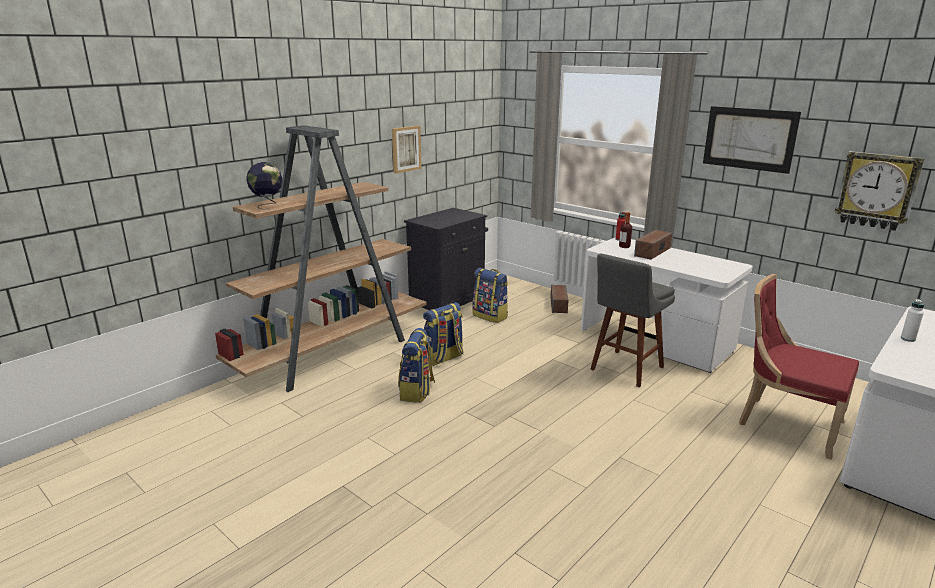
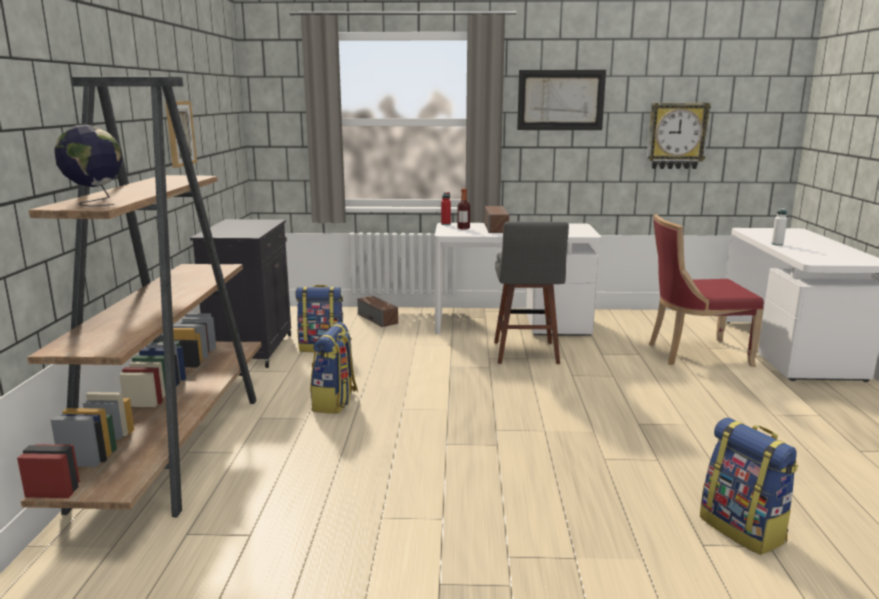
camera: 40 degrees left, 5 degrees down
(417, 392) = (361, 446): backpack -> backpack (743, 529)

